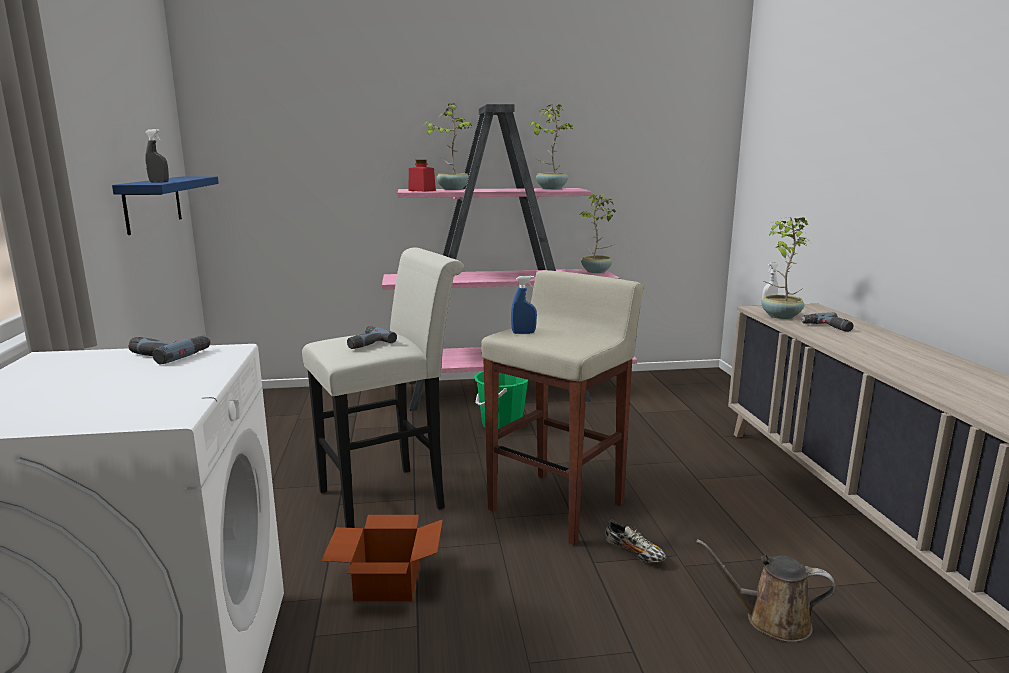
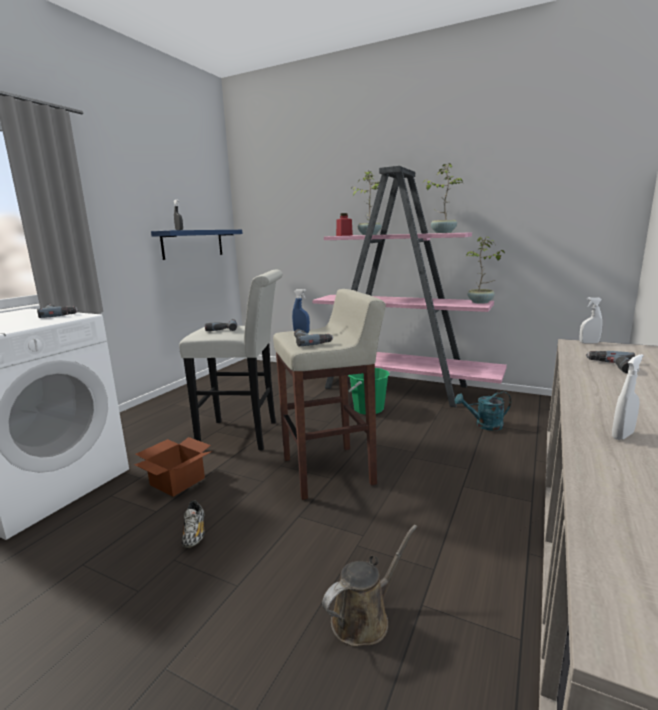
camera: 35 degrees right, 0 degrees up
(565, 342) = (311, 341): none -> power drill
(634, 553) = (334, 521): shoe -> shoe (194, 533)
(640, 414) = (484, 425): none -> turquoise watering can
(771, 620) = (364, 617): brown watering can -> brown watering can turned 90 degrees clockwise
(779, 316) = (581, 351): potted plant -> none
(939, 380) = (622, 435): none -> white spray bottle

